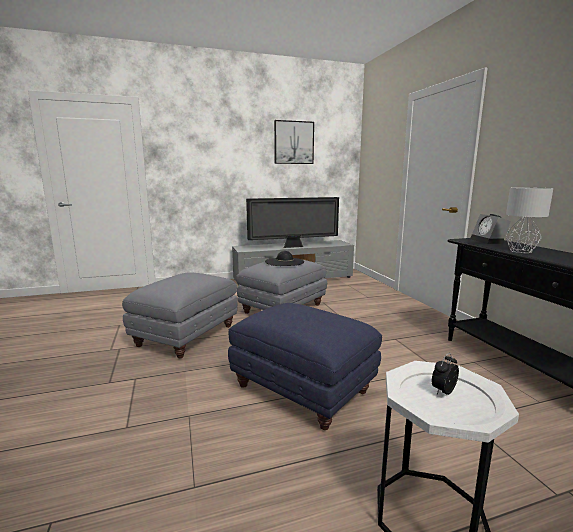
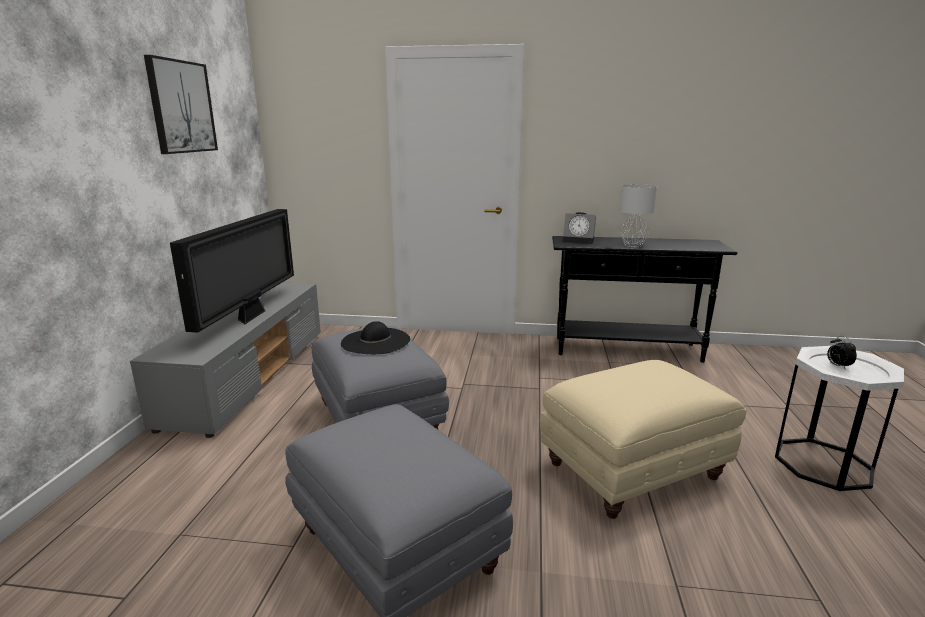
camera: 65 degrees left, 5 degrees up
(304, 390) = (634, 470): blue ottoman -> beige ottoman

